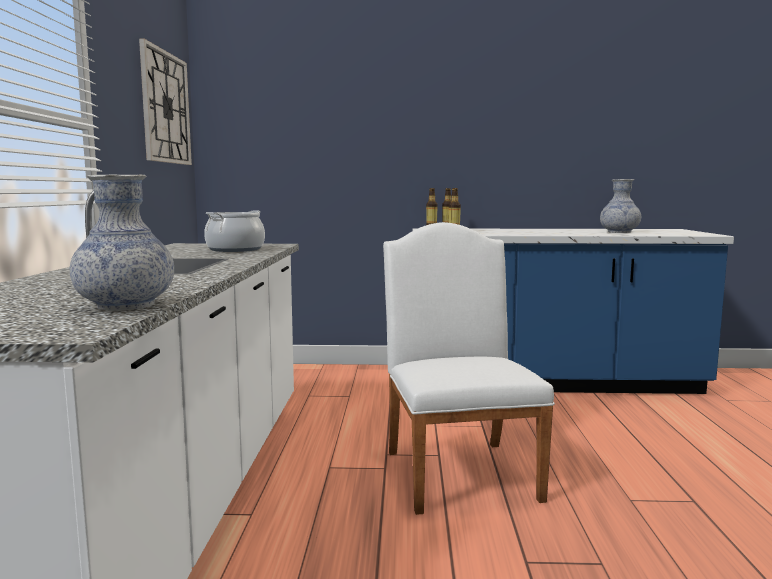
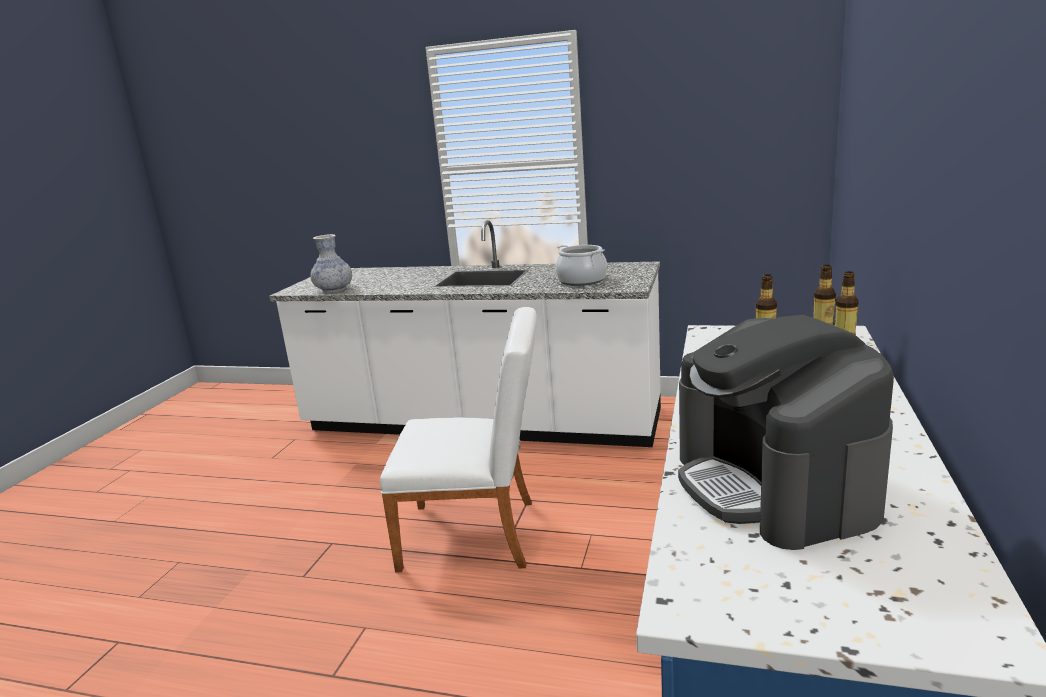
camera: 105 degrees right, 10 degrees up
(165, 108) = (740, 117): wall clock -> none
(619, 232) = (774, 485): vase -> coffee machine

